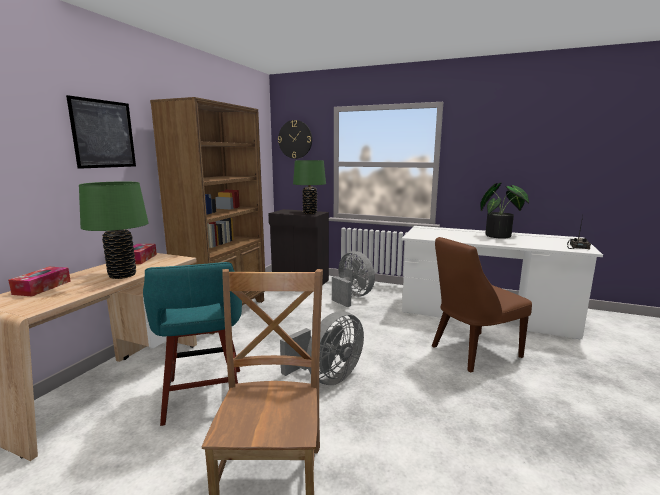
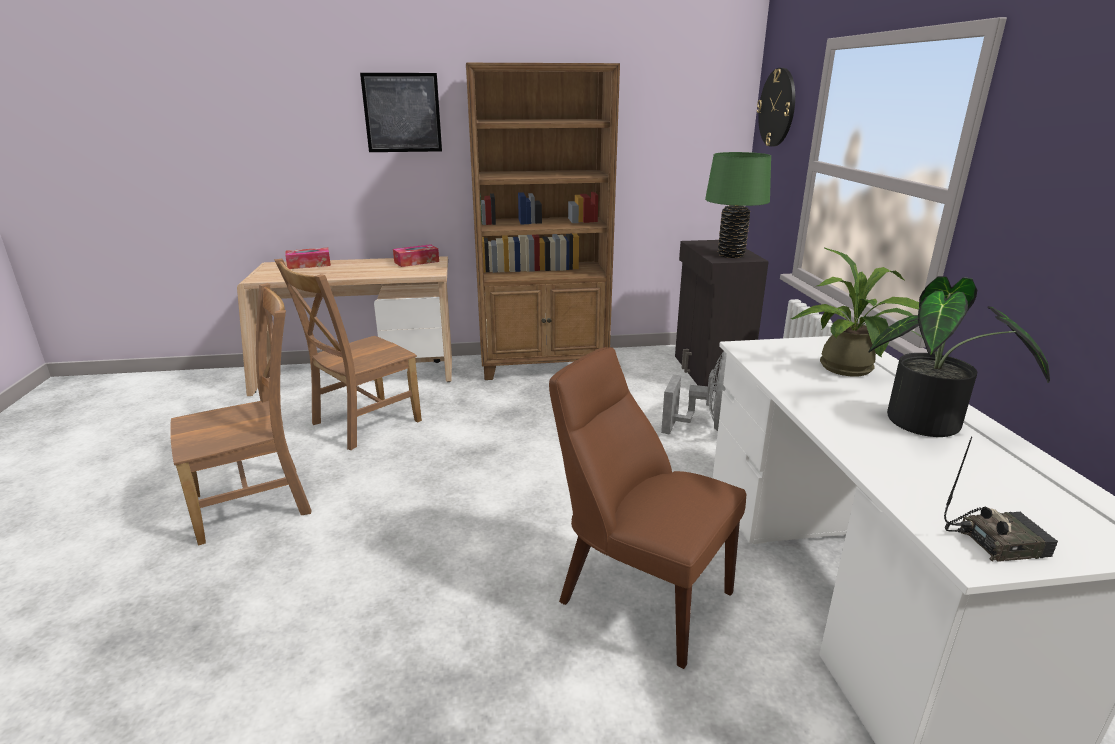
camera: 60 degrees right, 10 degrees up
(122, 275) = (359, 272): green table lamp -> none
(204, 397) = (362, 423): turquoise stool -> brown chair
(327, 377) = (446, 479): grey fan -> none
(449, 232) = (850, 370): none -> potted plant

